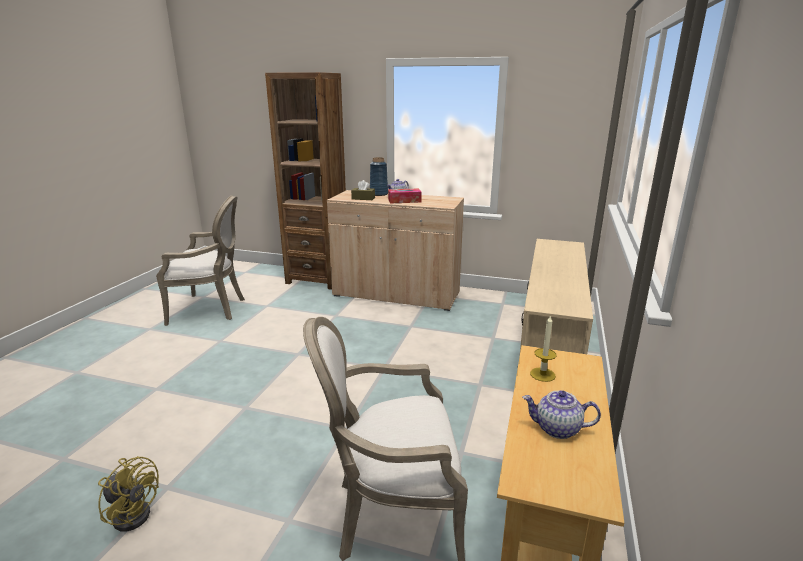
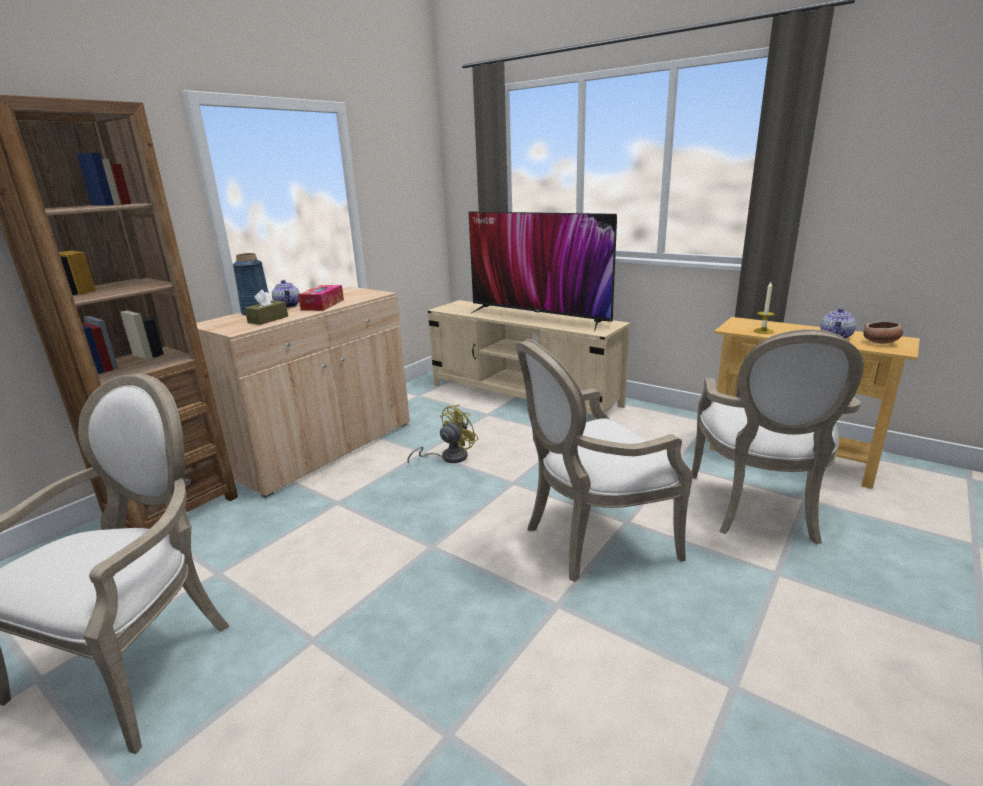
camera: 70 degrees left, 0 degrees up
(133, 512) = (787, 722): yellow fan -> yellow fan (448, 457)
(318, 413) = (591, 539): none -> armchair
(553, 468) = (880, 343): none -> bowl
(562, 277) = (539, 317): none -> television

